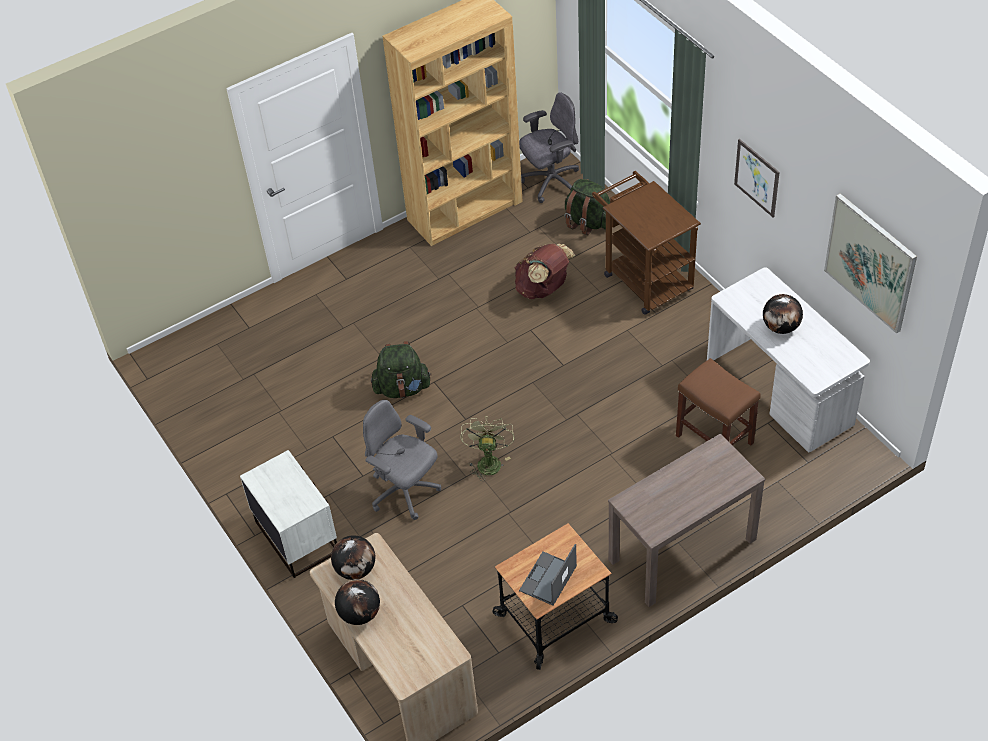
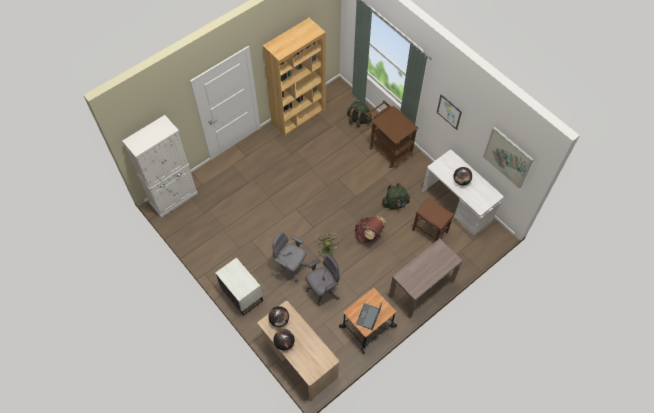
camera: 10 degrees left, 10 degrees up
(187, 349) = (174, 198): none -> white cabinet
(402, 388) = (281, 213): green backpack -> green backpack (395, 203)
(543, 289) = (341, 157): brown backpack -> brown backpack (369, 235)
(550, 182) = (338, 99): grey office chair -> grey office chair (323, 290)

